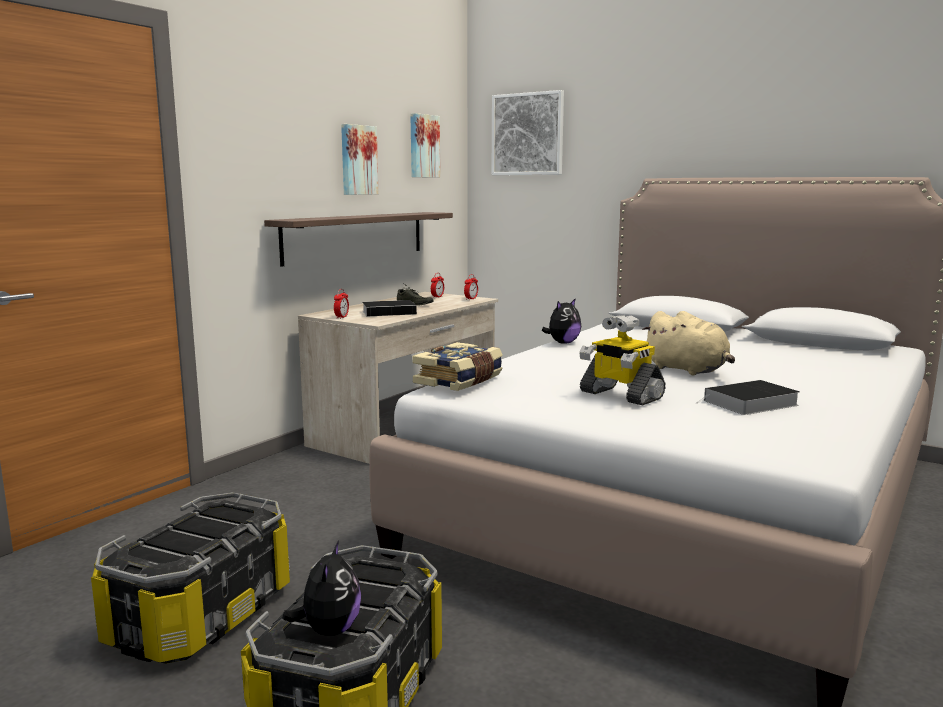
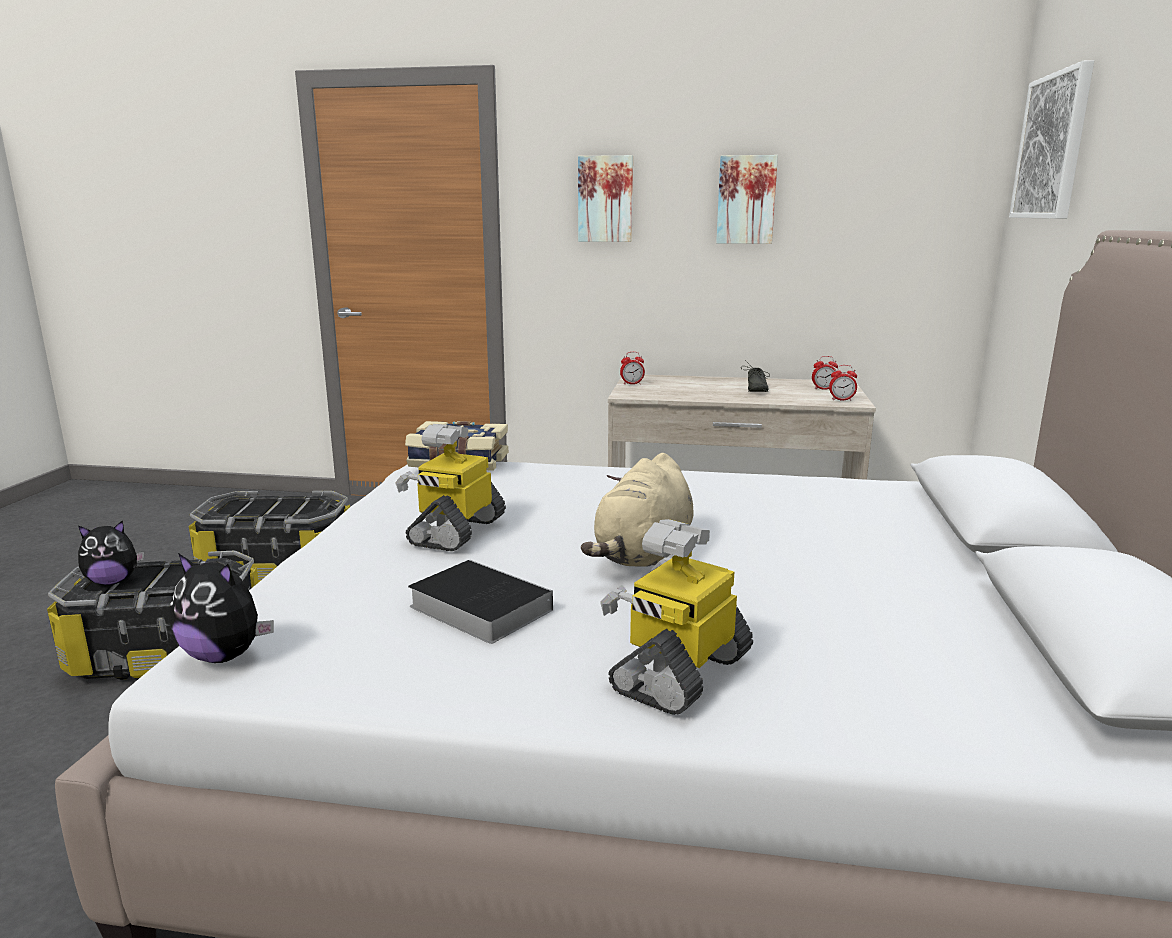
camera: 65 degrees right, 5 degrees up
(356, 236) = (733, 295): shelf -> none
(390, 312) = (689, 390): book -> none
(423, 146) = (887, 176): picture -> picture (605, 199)
(563, 343) = (731, 477): plush toy -> plush toy (225, 655)
(833, 383) = (679, 672): none -> toy robot

